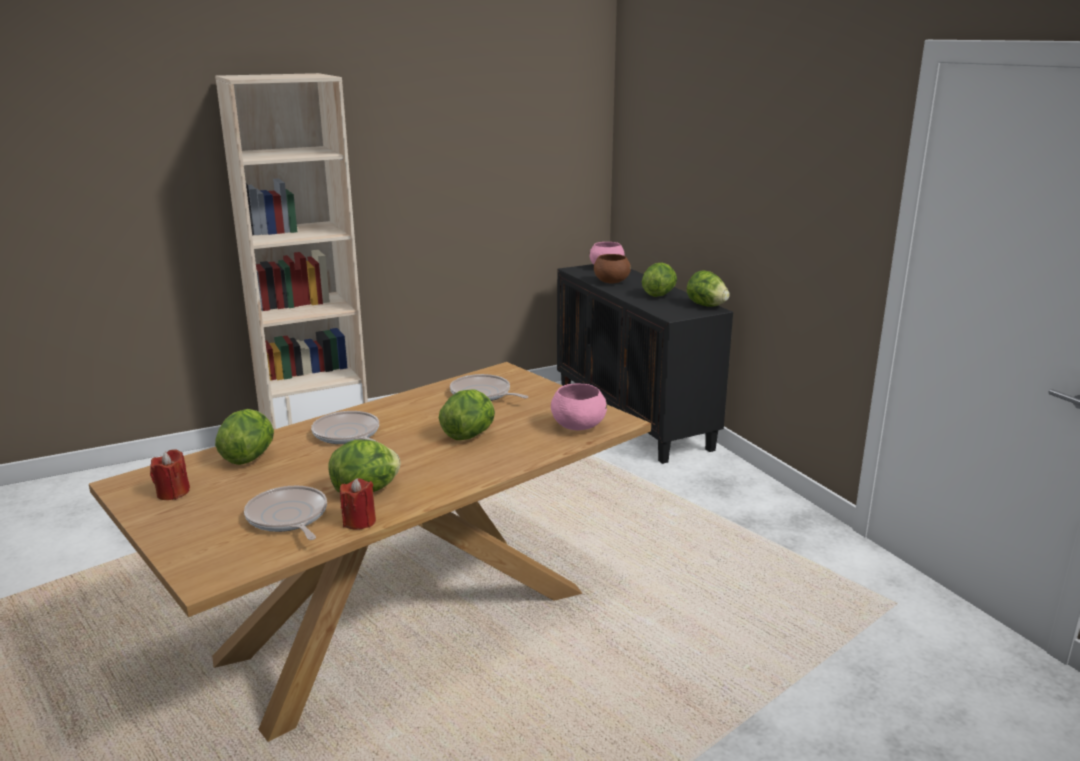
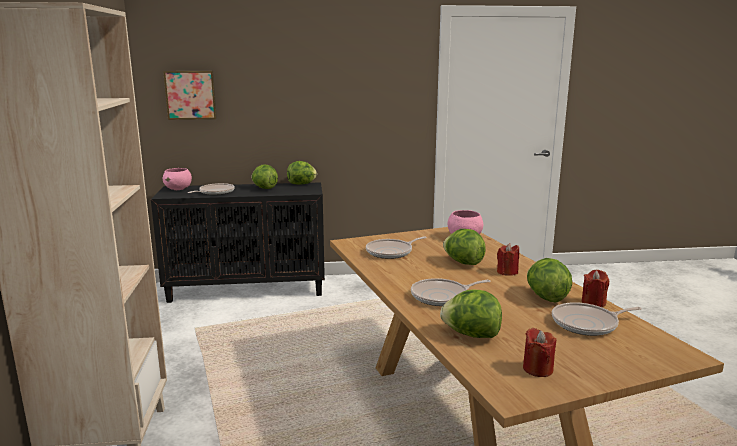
camera: 70 degrees left, 5 degrees down
(448, 463) = (507, 272): none -> red candle
(611, 282) = (215, 192): brown bowl -> frying pan
(646, 155) = (191, 95): none -> picture

